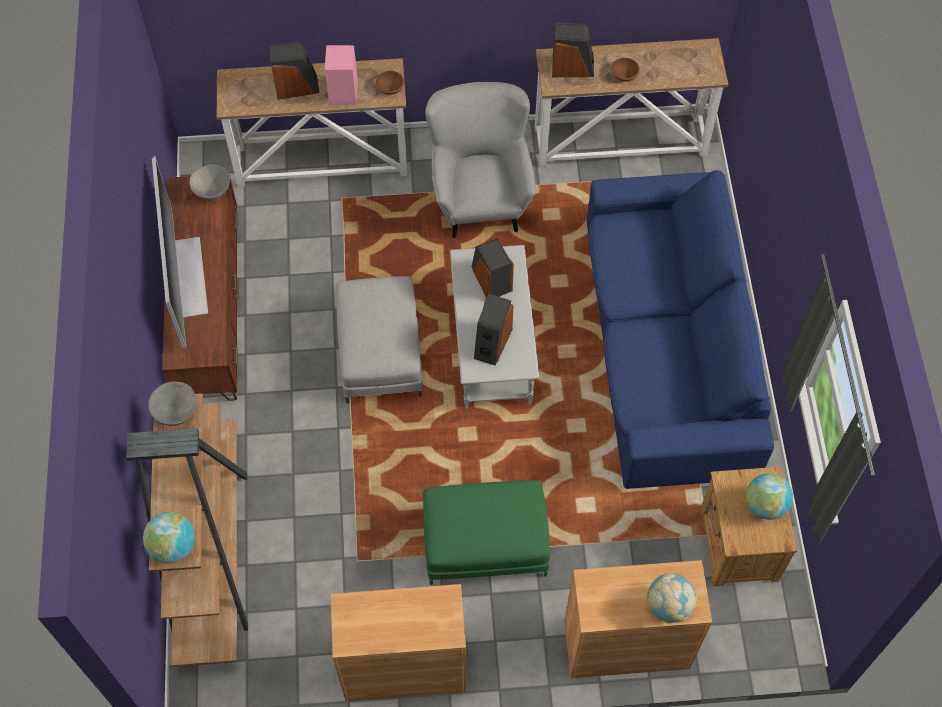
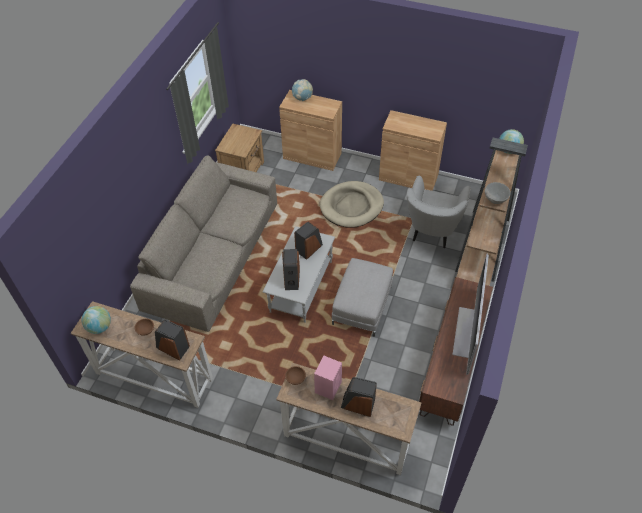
camera: 155 degrees left, 10 degrees down
(212, 192) = (435, 382): grey bowl -> none
(479, 197) = (260, 372): grey armchair -> grey armchair (432, 232)
(485, 543) = (351, 206): green ottoman -> beige dog bed
(665, 345) = (214, 256): blue sofa -> beige sofa
(765, 505) = (232, 140): globe -> globe (99, 327)

